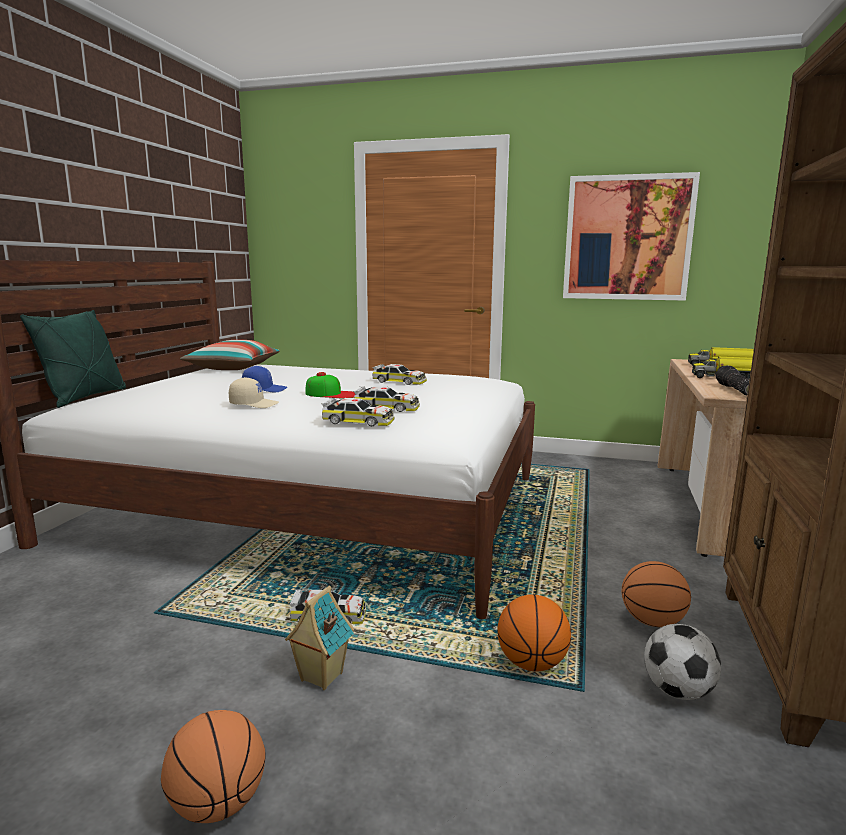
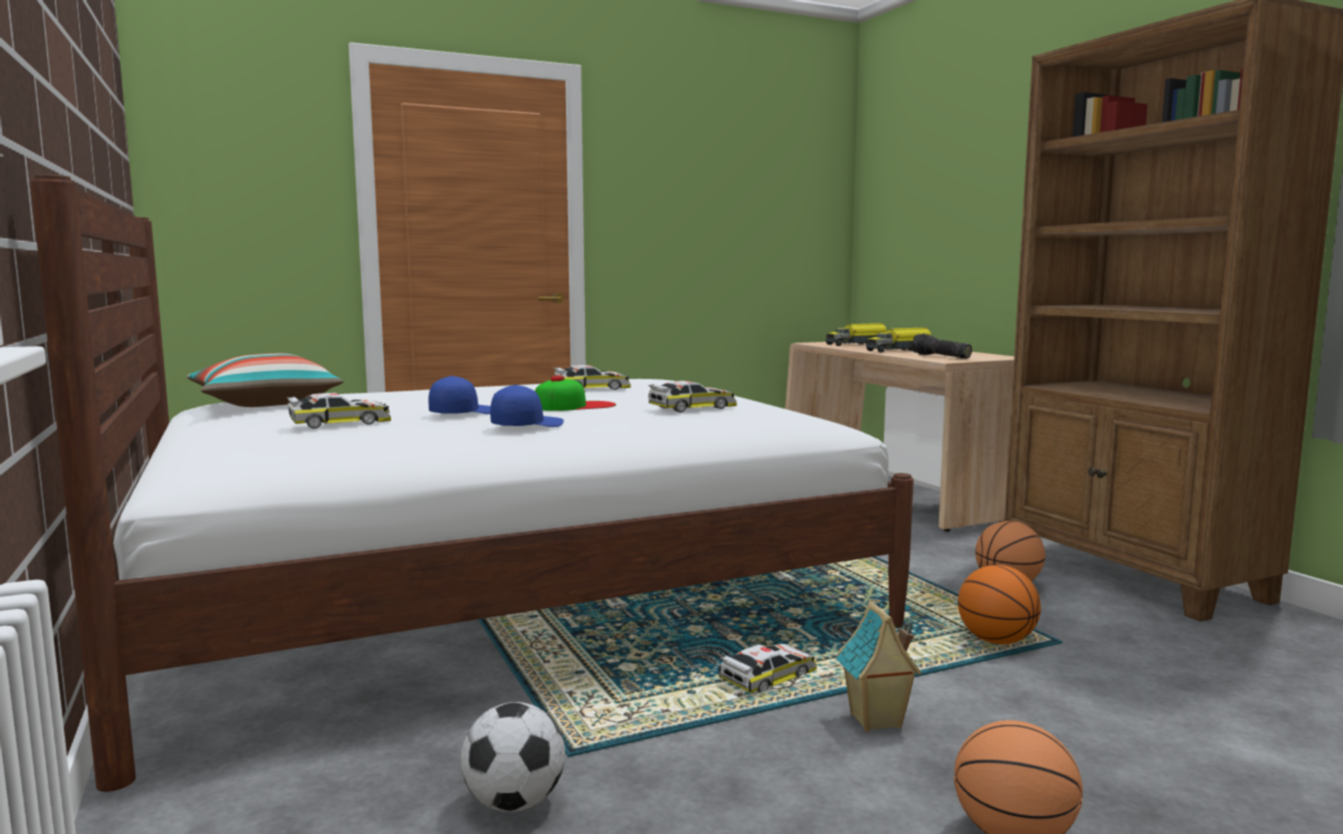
camera: 40 degrees left, 5 degrees down
(85, 397) = (160, 463): green pillow -> none
(254, 404) = (526, 425): beige cap -> blue cap
(358, 421) = (715, 421): toy car -> toy car (340, 423)
(627, 238) = (721, 206): picture -> none
(677, 691) = (1104, 619): football -> football (514, 803)

